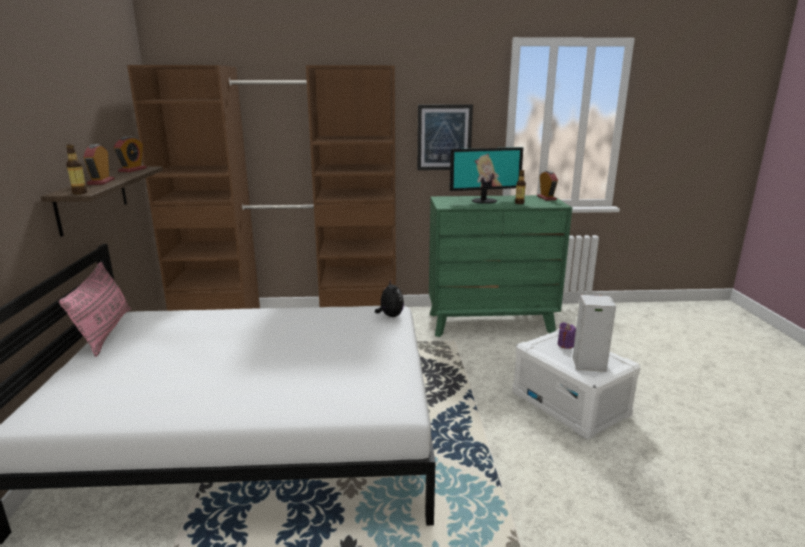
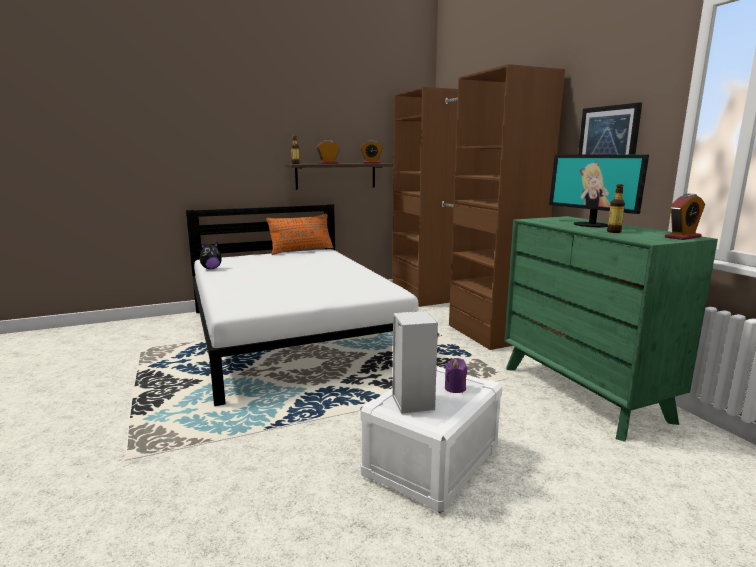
camera: 70 degrees right, 5 degrees down
(105, 331) = (301, 250): pink pillow -> orange pillow
(390, 316) = (383, 292): plush toy -> plush toy (211, 268)

